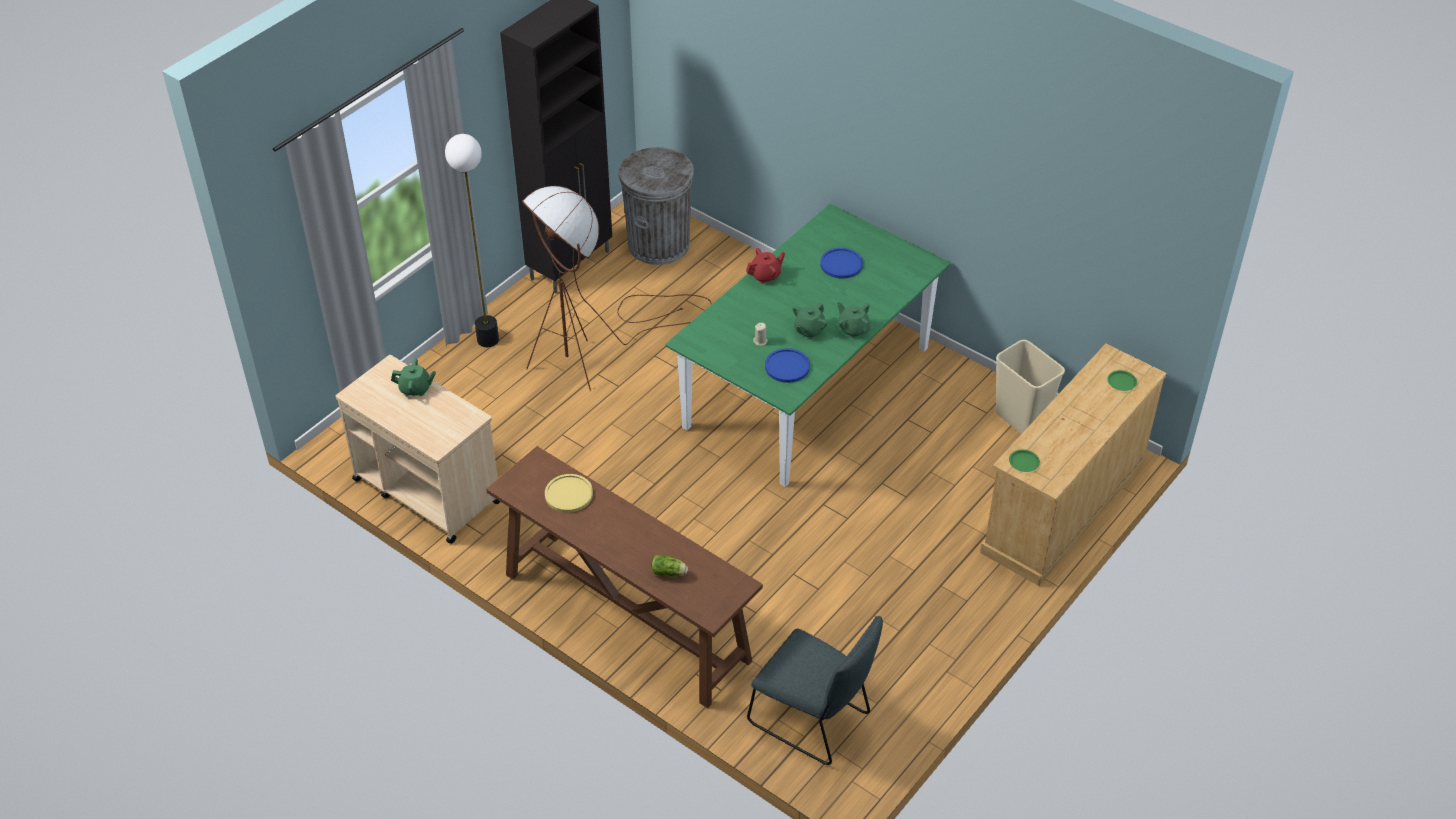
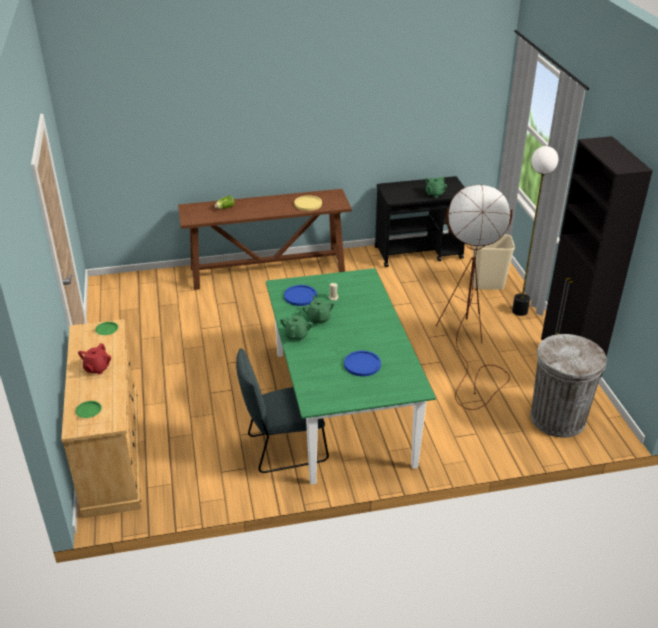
camera: 130 degrees right, 10 degrees down
(426, 489) = (419, 252): beige cart -> black cart
(765, 275) = (389, 328): red teapot -> red teapot (97, 368)
(813, 721) = (140, 289): grey chair -> grey chair (283, 449)
(853, 329) = (296, 335): green teapot -> green teapot turned 75 degrees counterclockwise
(1022, 419) = (194, 485): beige trash can -> beige trash can (487, 285)

